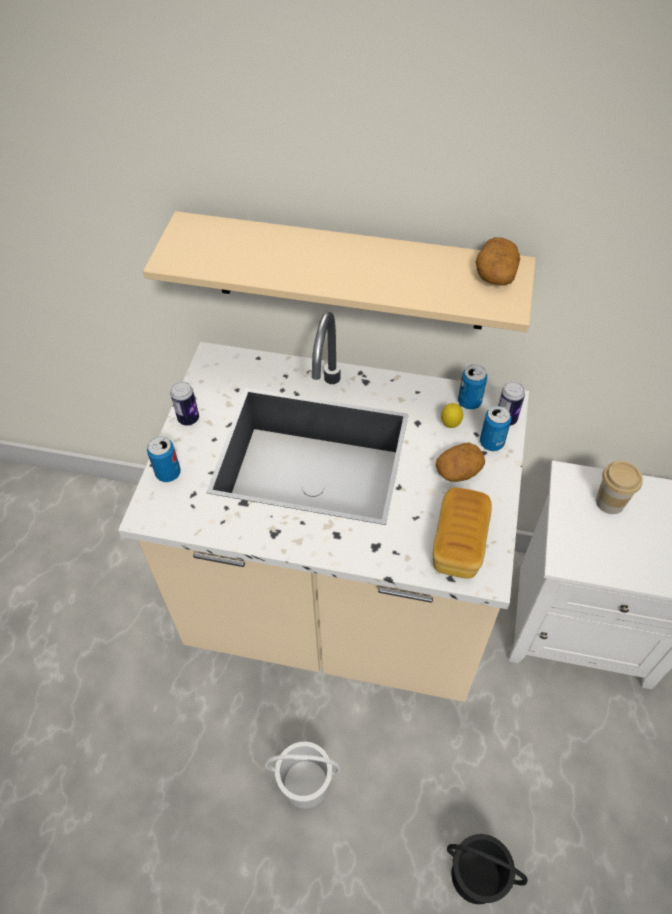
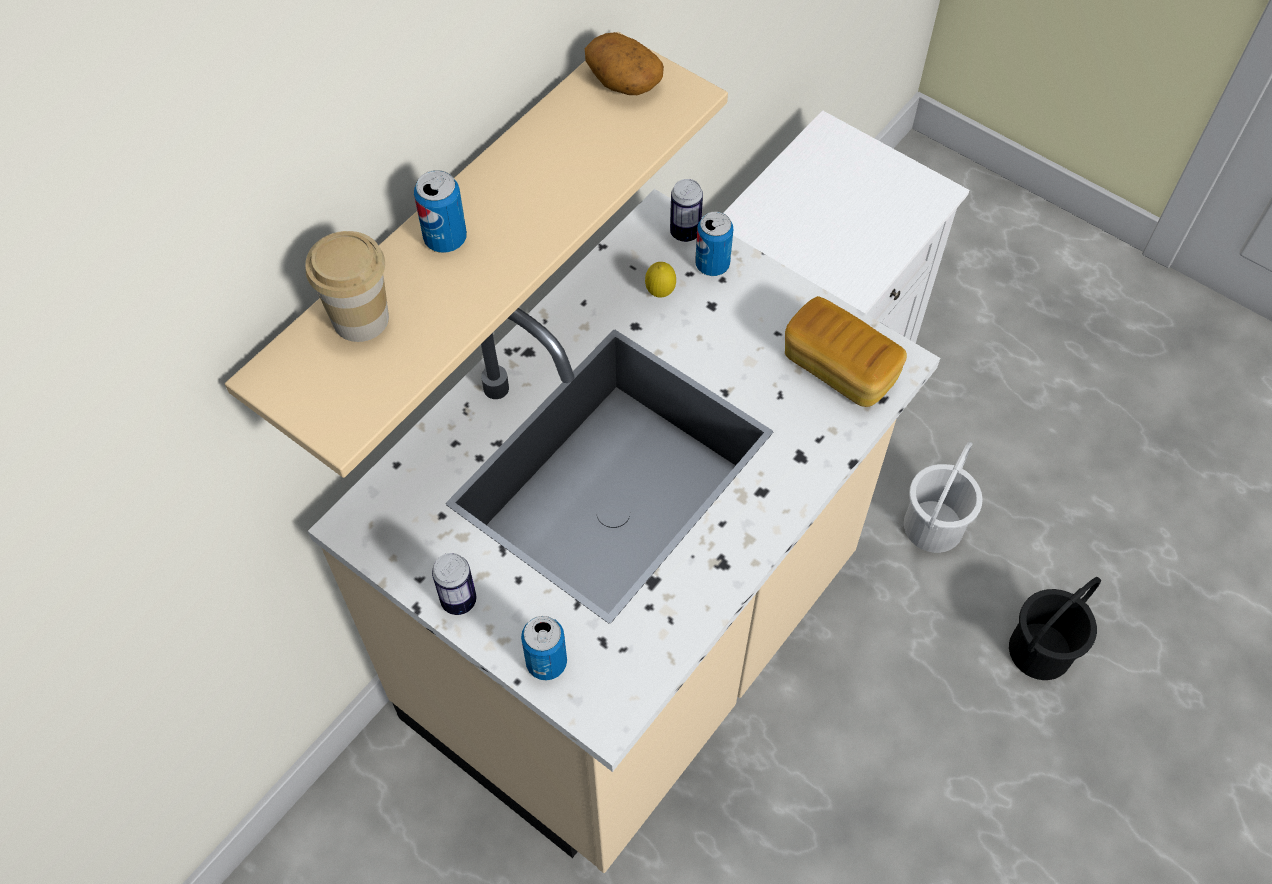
camera: 65 degrees left, 5 degrees up
(305, 782) = (856, 797): white bucket -> white bucket (932, 526)
(458, 471) = (735, 318): potato -> none
(469, 402) = (635, 256): can -> can (445, 239)
(610, 502) = (784, 220): cup -> cup (360, 319)

